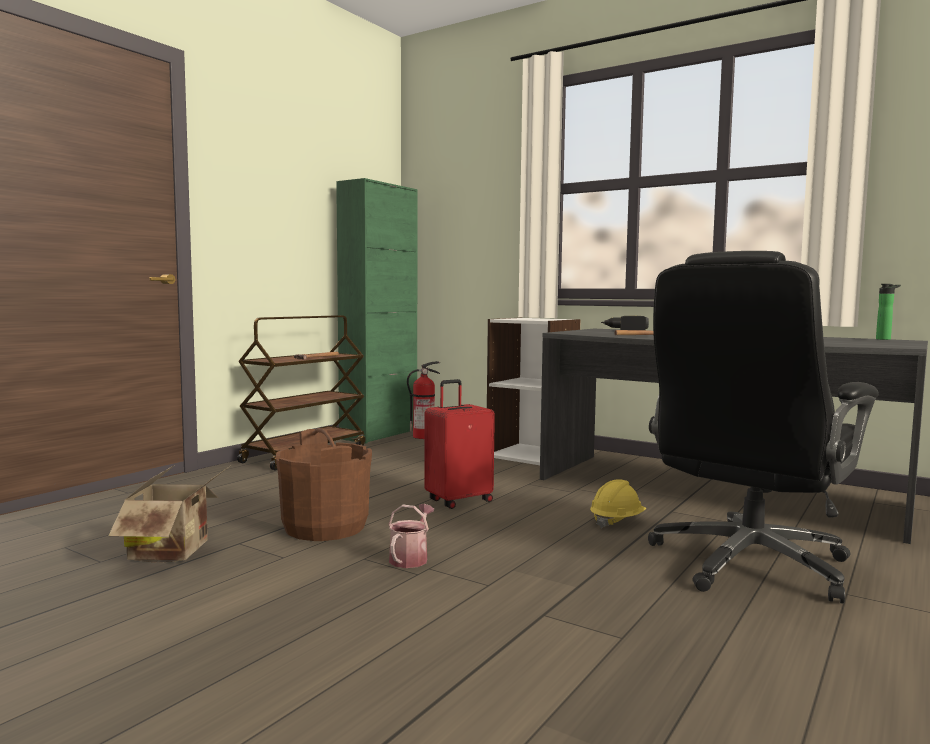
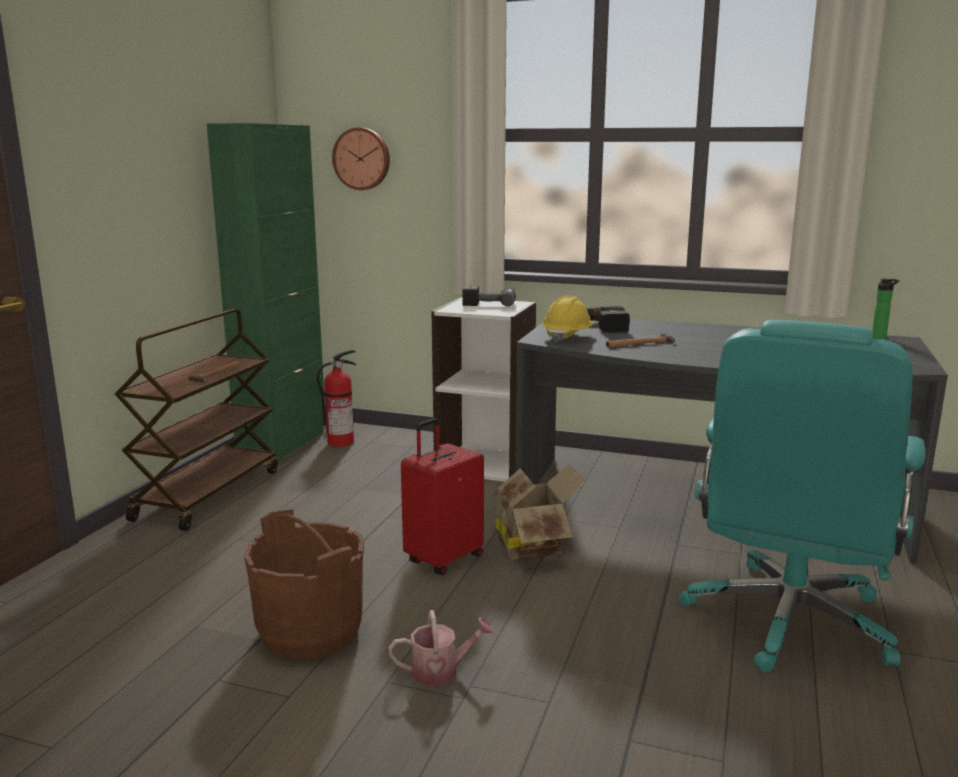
camera: 15 degrees left, 10 degrees up
(176, 551) = (144, 709): cardboard box -> cardboard box (533, 545)
(411, 558) = (441, 671): watering can -> watering can turned 75 degrees clockwise
(457, 215) = (362, 159): none -> wall clock
(540, 318) = (490, 303): none -> power drill
(617, 521) = (631, 570): yellow hard hat -> yellow hard hat (567, 337)
(748, 565) = (788, 621): black office chair -> turquoise office chair

